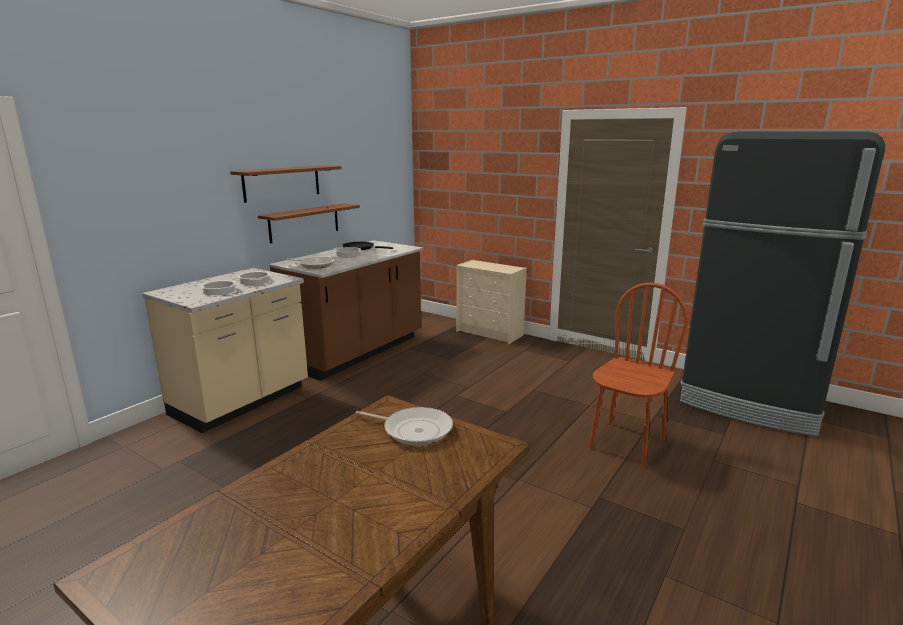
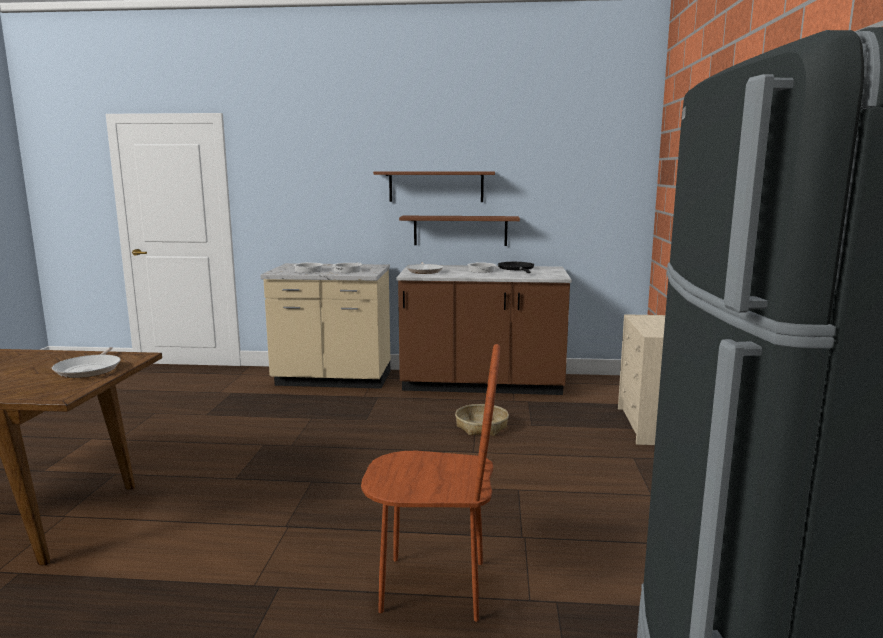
camera: 60 degrees right, 5 degrees down
(432, 373) = (481, 427): none -> basket

